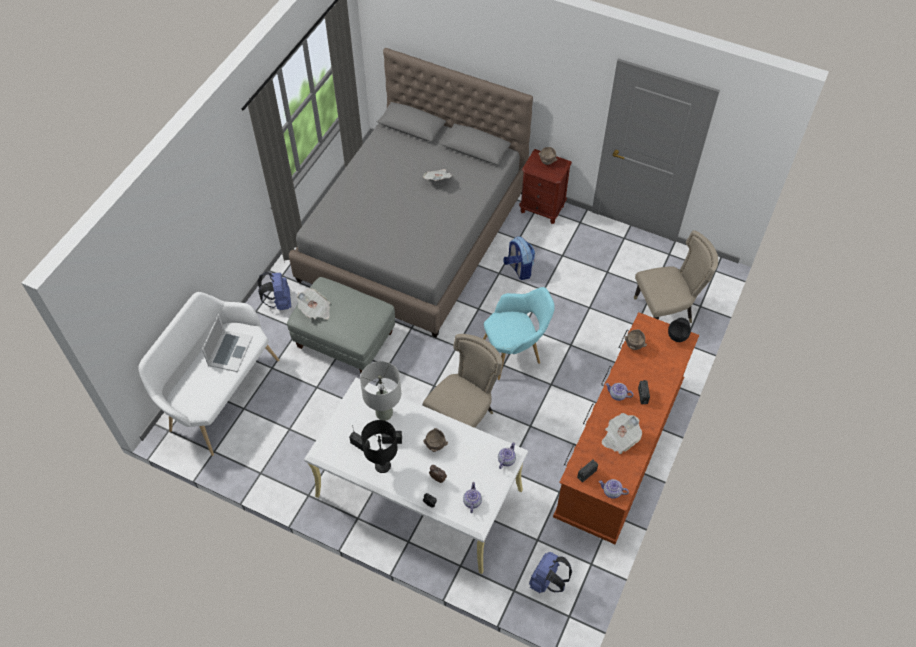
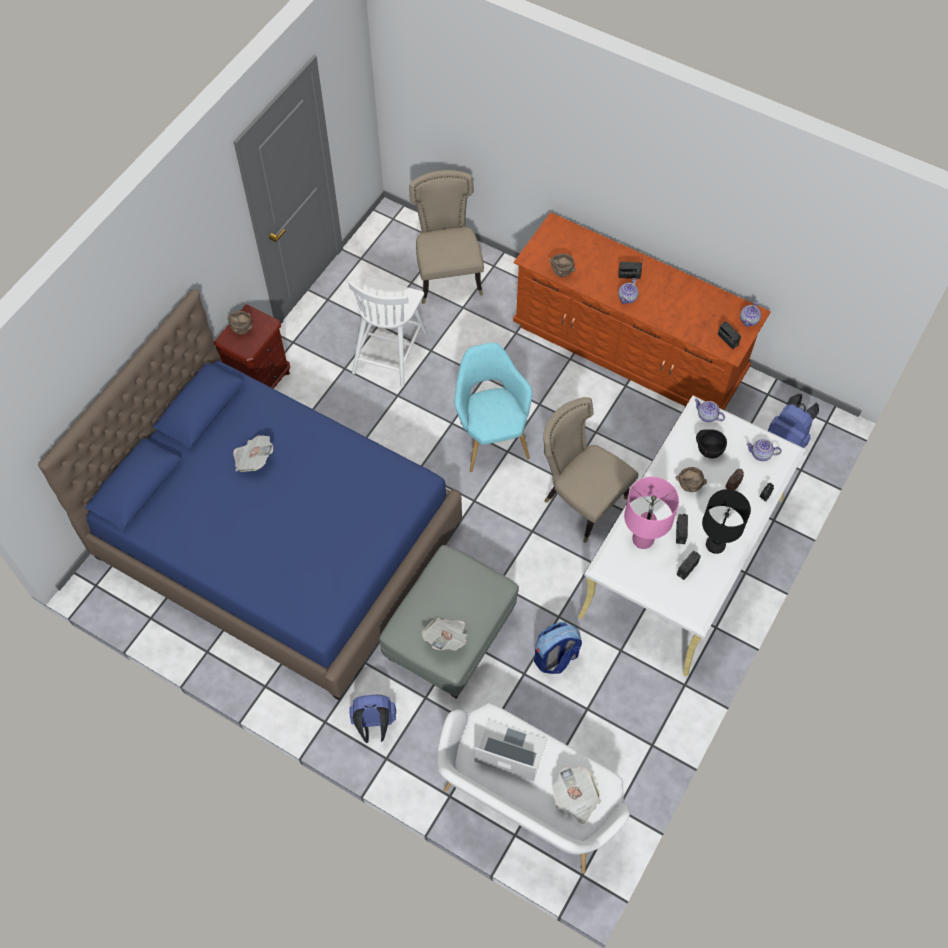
camera: 85 degrees left, 5 degrees up
(384, 414) = (643, 540): grey table lamp -> pink table lamp
(414, 234) = (278, 539): grey bed -> blue bed
(518, 269) = (359, 419): backpack -> backpack (555, 658)
(583, 281) = (389, 351): none -> white chair
(619, 438) = (683, 304): newspaper -> newspaper (575, 798)
(677, 336) = (551, 231): black bowl -> black bowl (708, 451)

